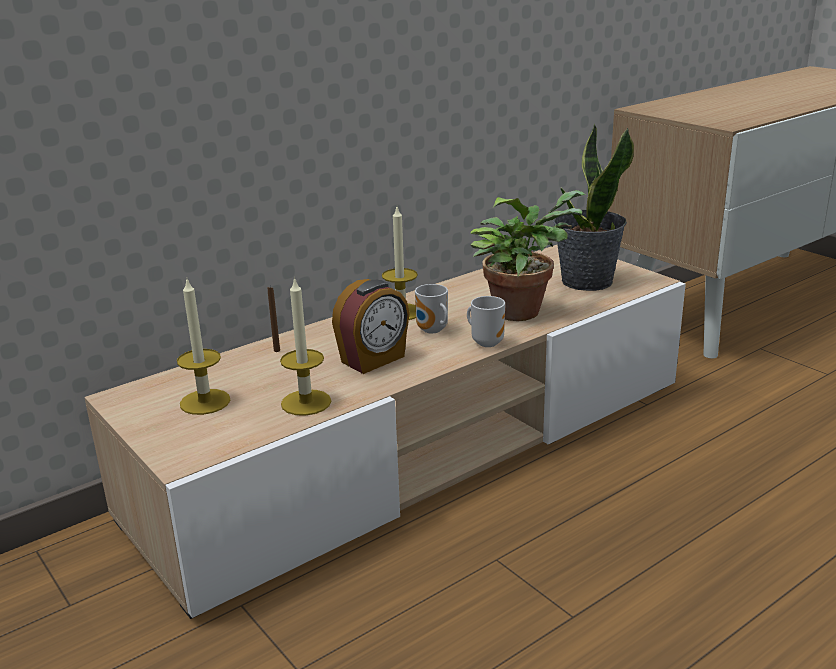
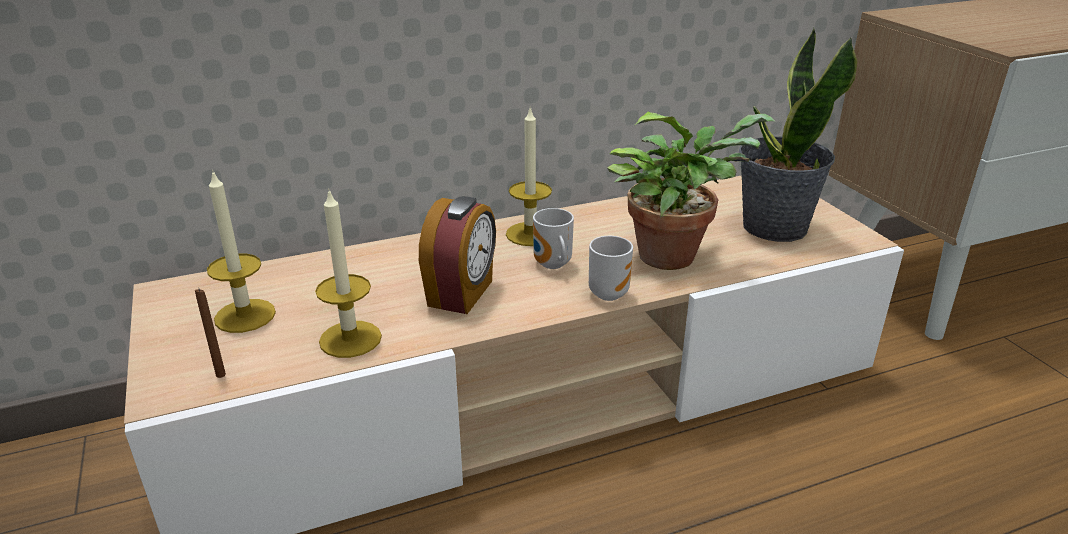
camera: 15 degrees right, 5 degrees up
(277, 350) = (364, 261): brown candle -> brown candle (220, 375)
(374, 360) = (462, 294): alarm clock -> alarm clock turned 45 degrees counterclockwise

